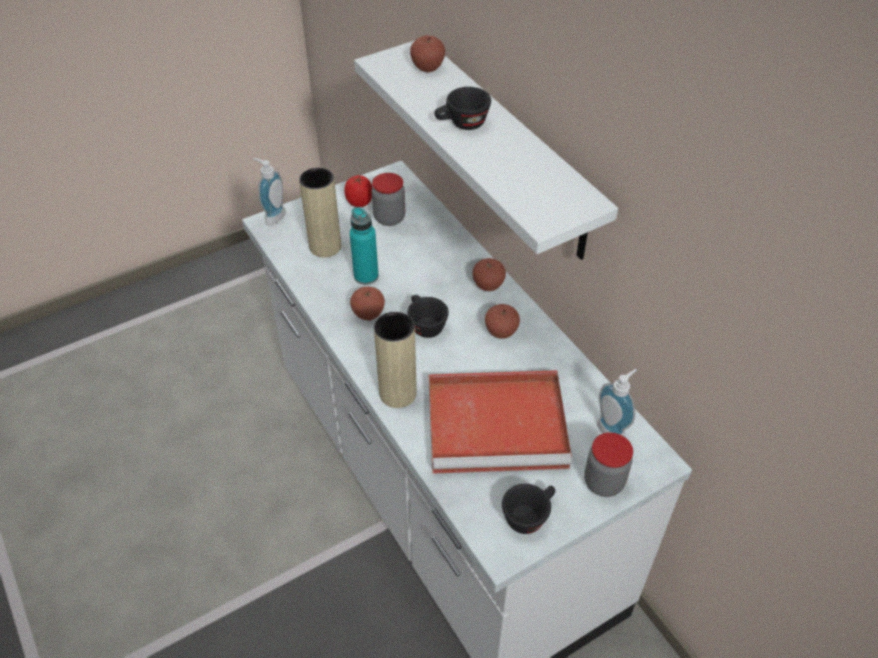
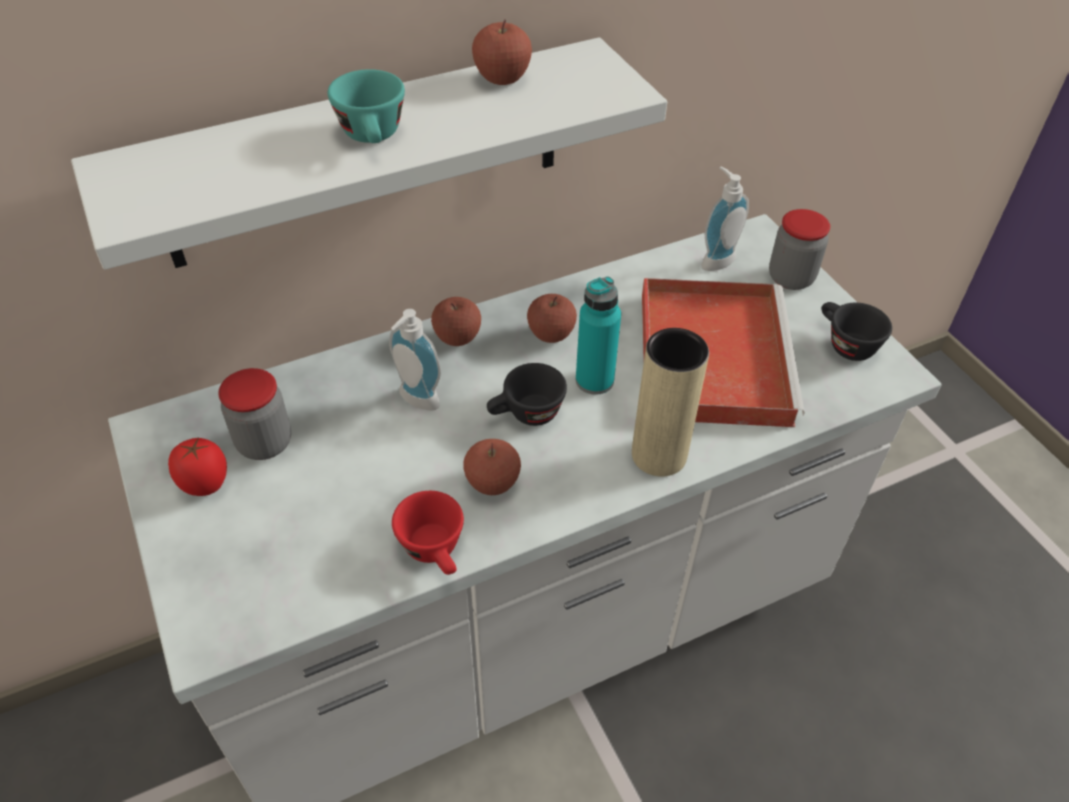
camera: 85 degrees left, 0 degrees up
(273, 216) = (189, 630): soap dispenser -> soap dispenser (415, 402)
(319, 295) = (436, 551): none -> red cup
(325, 247) = (310, 540): beige vase -> none
(366, 276) = (403, 482): turquoise bottle -> turquoise bottle (594, 380)
(427, 68) = (183, 160): apple -> apple (502, 79)
(462, 124) = (374, 137): black cup -> turquoise cup

